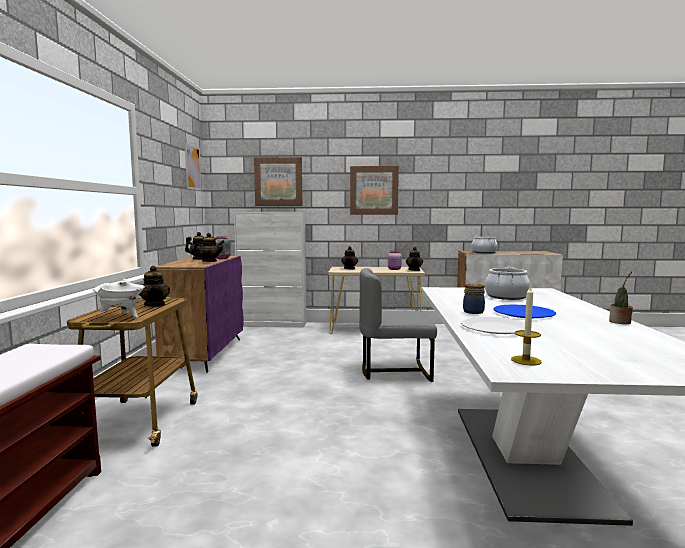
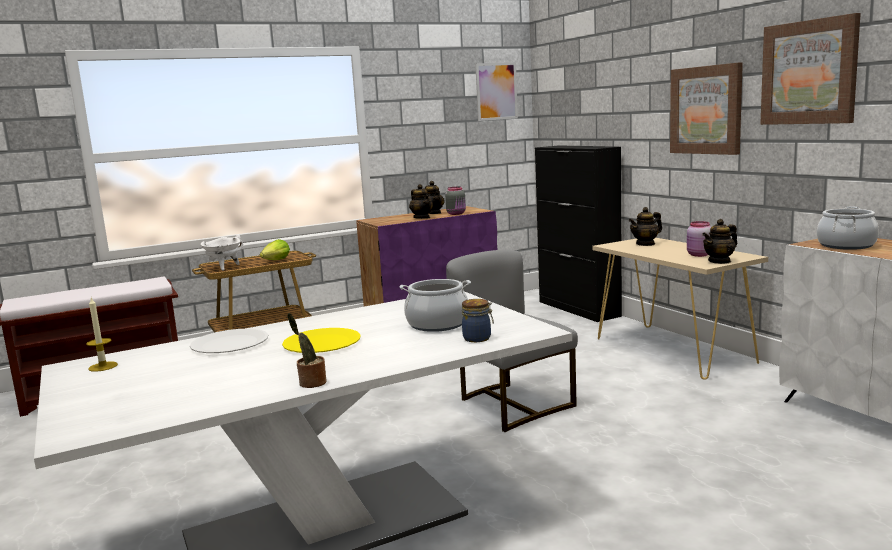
camera: 60 degrees right, 5 degrees up
(155, 305) = (276, 261): teapot -> lettuce
(273, 324) = (578, 309): white cabinet -> black cabinet
(278, 182) = (595, 101): picture -> picture (809, 72)
(473, 312) = (309, 327): jar -> jar (478, 338)
(524, 313) = (322, 343): blue plate -> yellow plate

